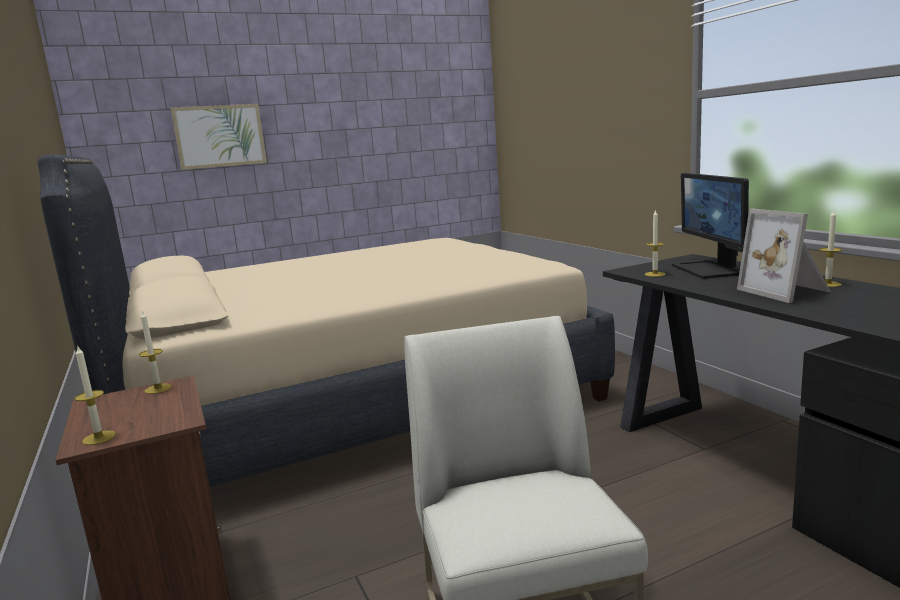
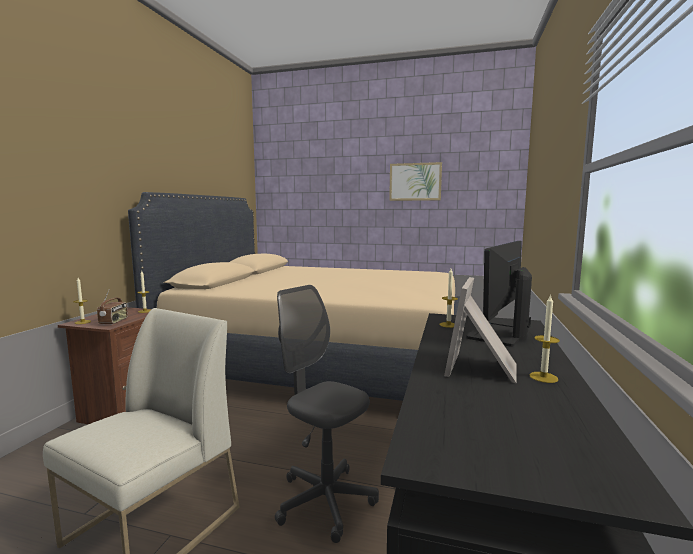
camera: 40 degrees right, 5 degrees down
(164, 415) = (114, 321): none -> radio
(220, 136) = (326, 191): picture -> picture (415, 182)
(623, 510) = (325, 501): none -> grey office chair

